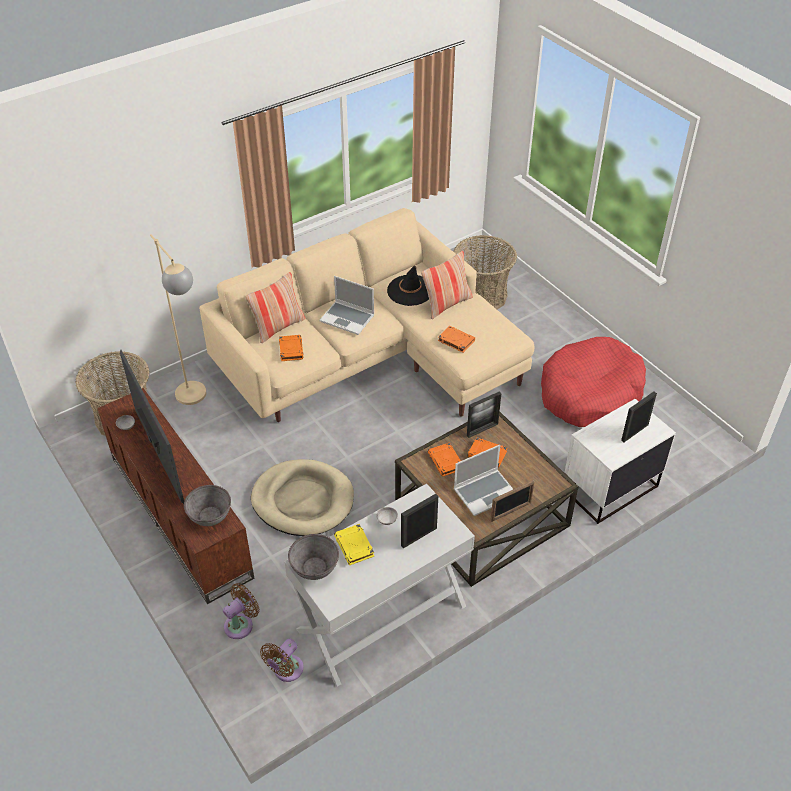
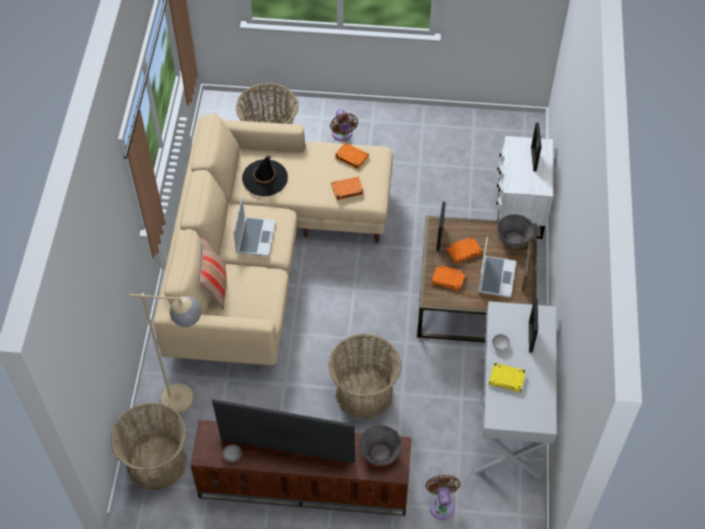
camera: 50 degrees left, 10 degrees up
(286, 671) = (504, 501): brown fan -> brown fan (342, 135)
(291, 349) = (252, 295): orange book -> orange book (351, 157)
(303, 500) = (364, 393): beige dog bed -> basket
(314, 567) = (505, 413): grey bowl -> grey bowl (514, 239)
(348, 318) = (255, 237): laptop -> laptop turned 60 degrees counterclockwise
(446, 304) = (303, 167): pillow -> none
(589, 393) = (429, 154): red dog bed -> none

